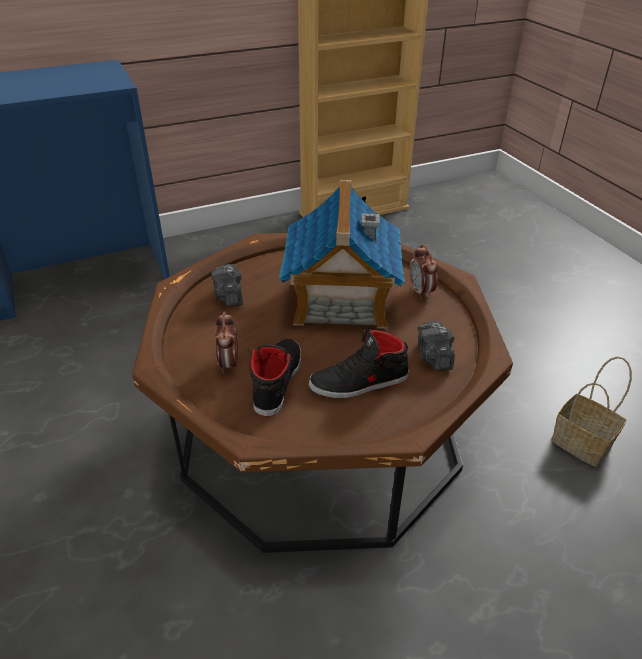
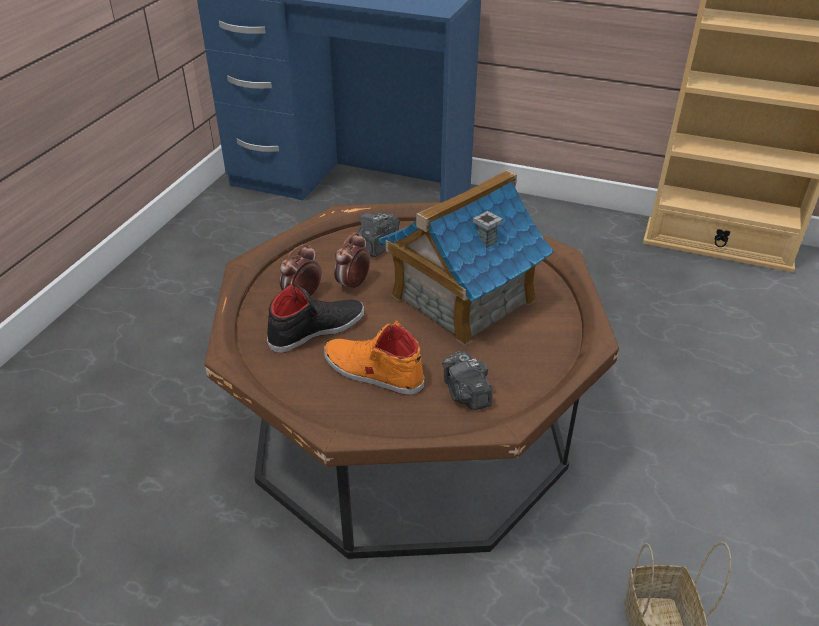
camera: 45 degrees right, 0 degrees up
(359, 382) = (372, 372): black shoe -> orange shoe
(421, 292) = (548, 333): alarm clock -> alarm clock (353, 285)
(433, 357) = (466, 394): camera -> camera turned 60 degrees counterclockwise

